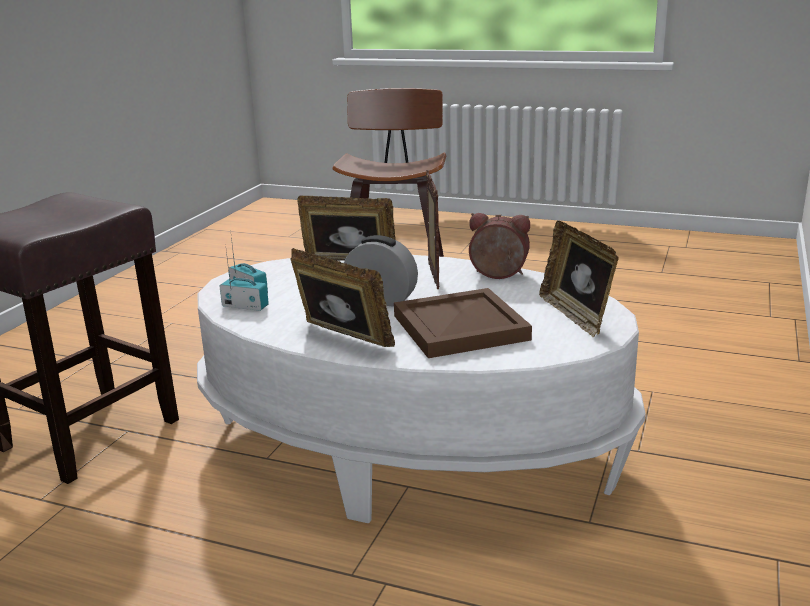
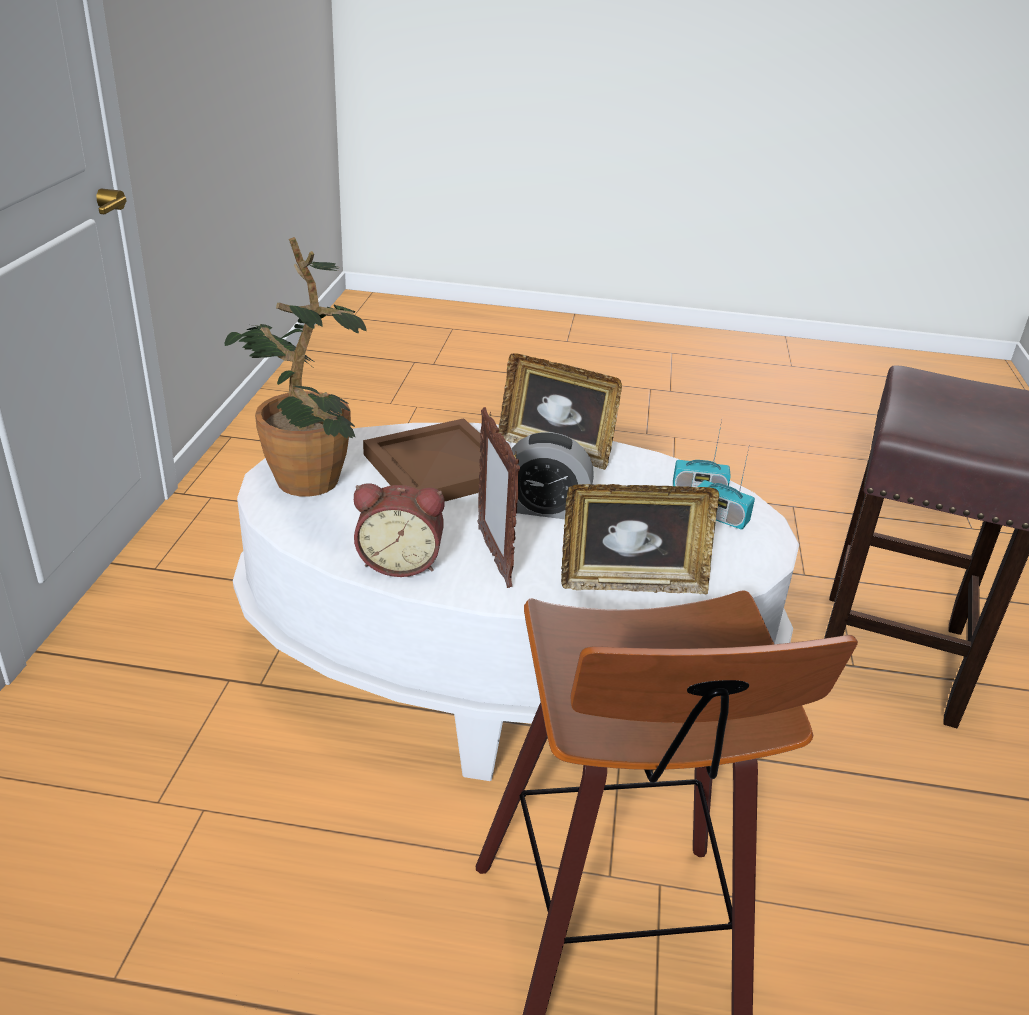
camera: 165 degrees right, 10 degrees up
(576, 315) = (308, 489): picture frame -> potted plant

